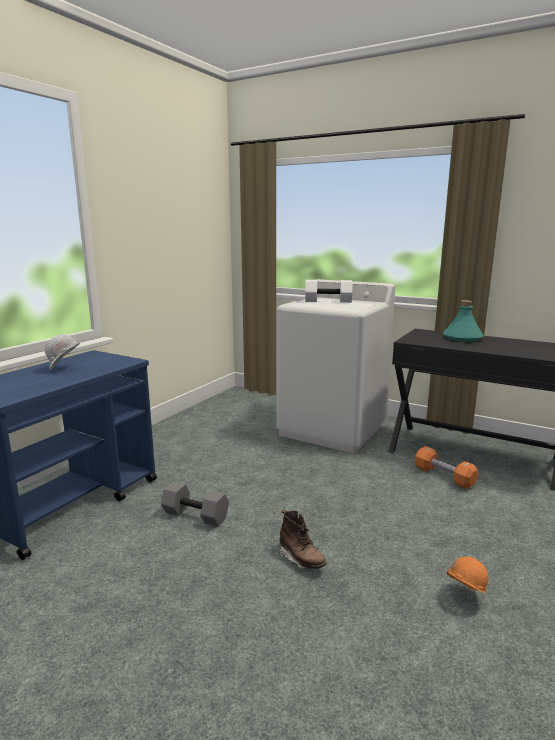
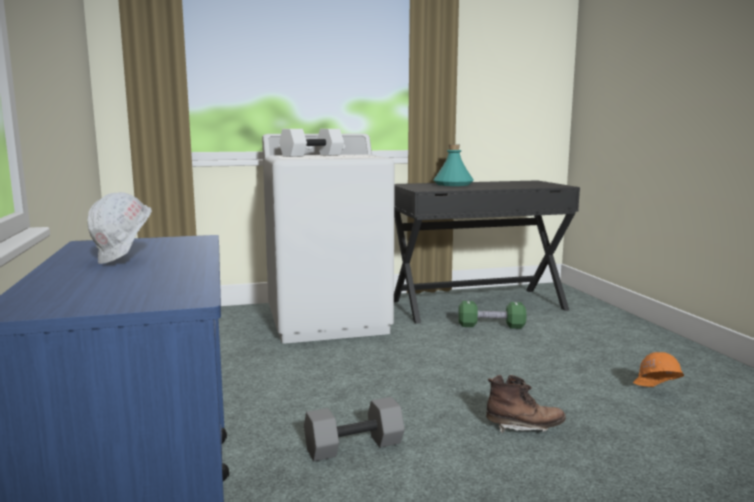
camera: 45 degrees left, 5 degrees down
(444, 476) = (491, 326): orange dumbbell -> green dumbbell

